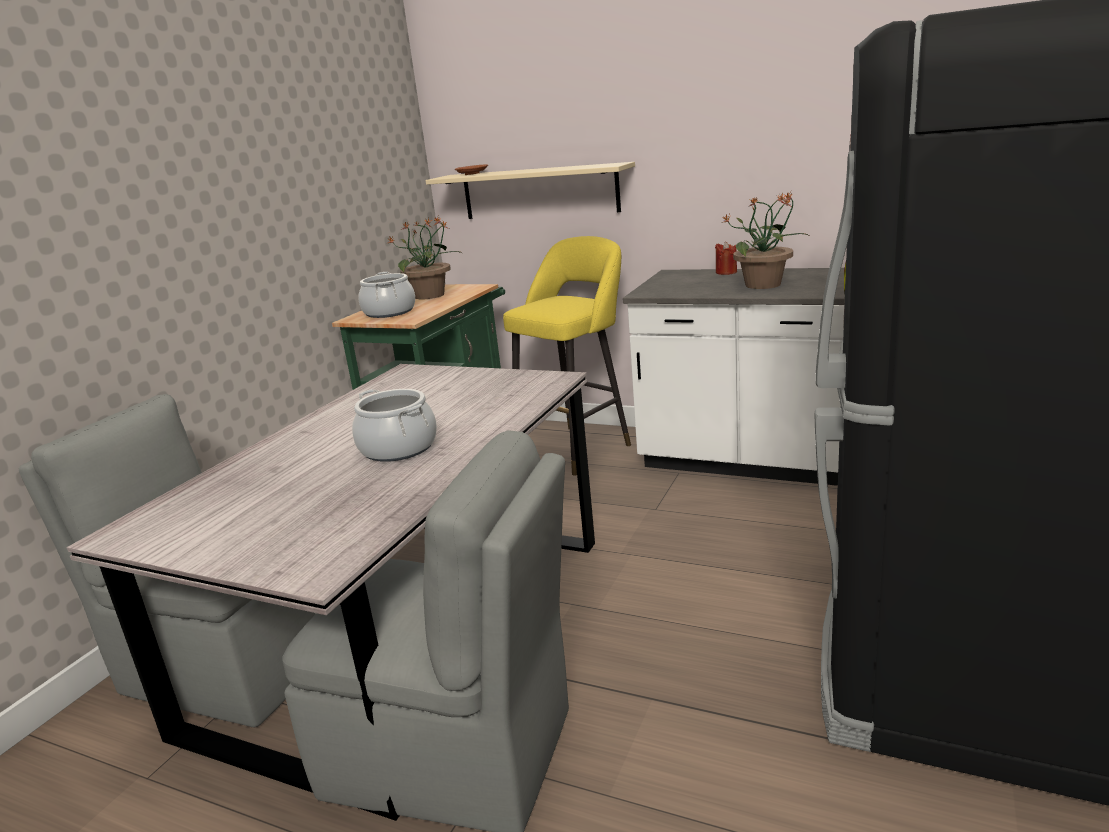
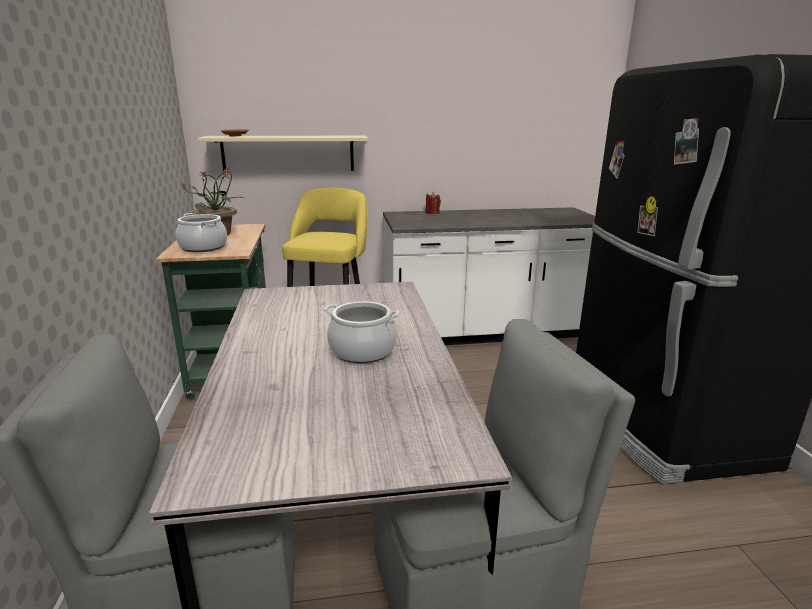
camera: 35 degrees left, 0 degrees up
(764, 285) = (472, 219): potted plant -> none

